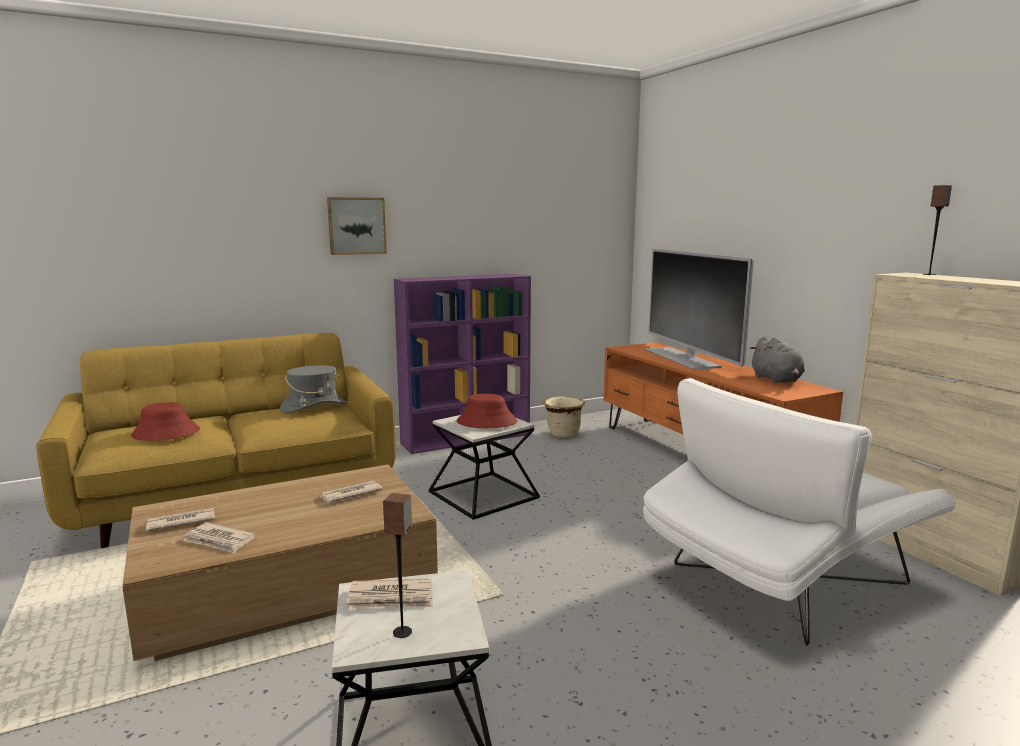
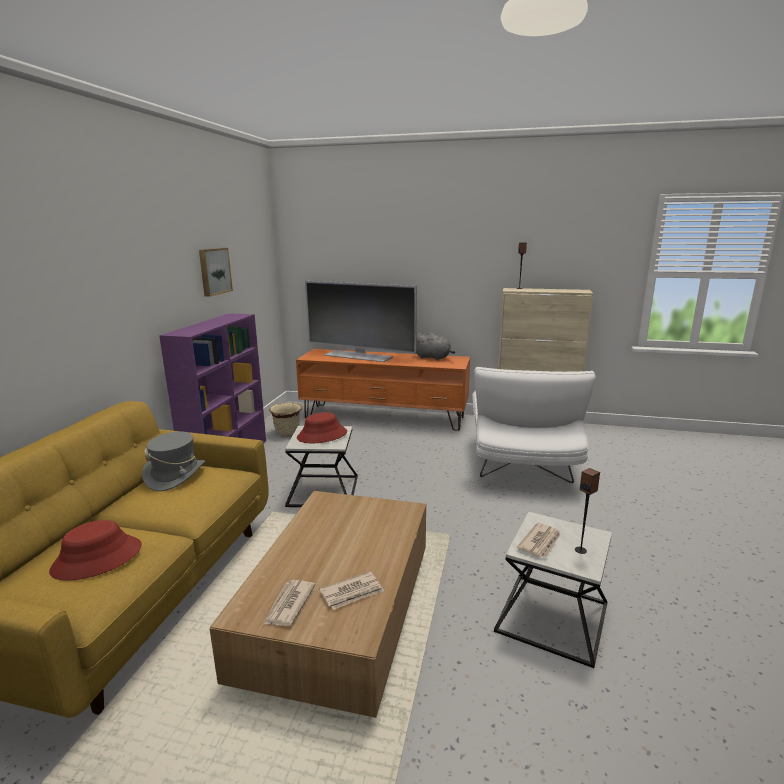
camera: 50 degrees left, 5 degrees up
(350, 494) = (346, 519): newspaper -> none
(356, 226) = (123, 288): picture -> picture (214, 271)

